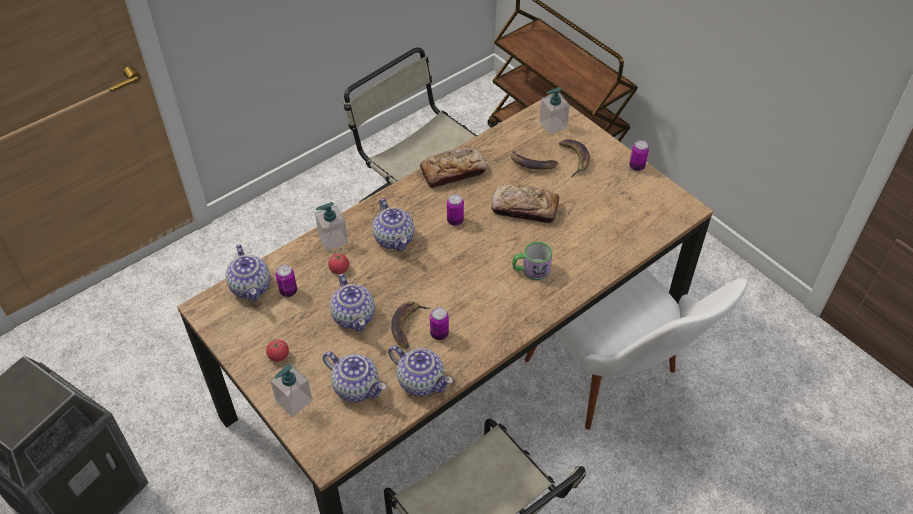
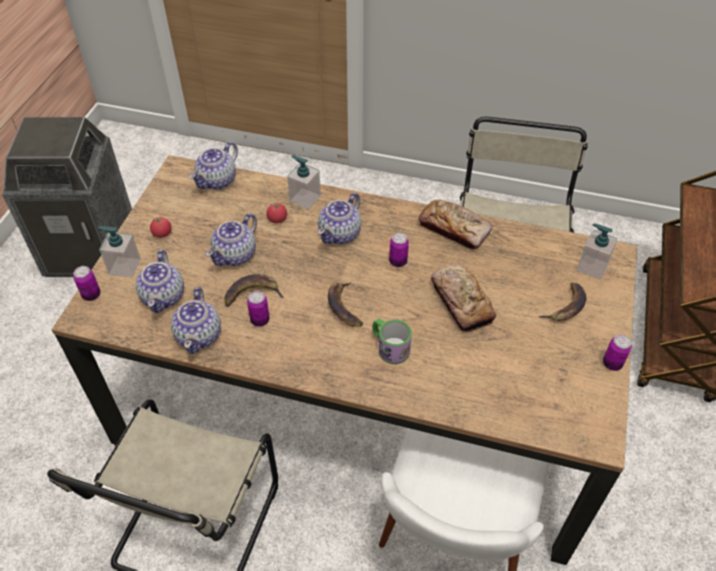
camera: 55 degrees right, 0 degrees up
(288, 291) = (230, 203): can -> can (91, 295)
(532, 164) = (523, 278): banana -> banana (344, 307)

